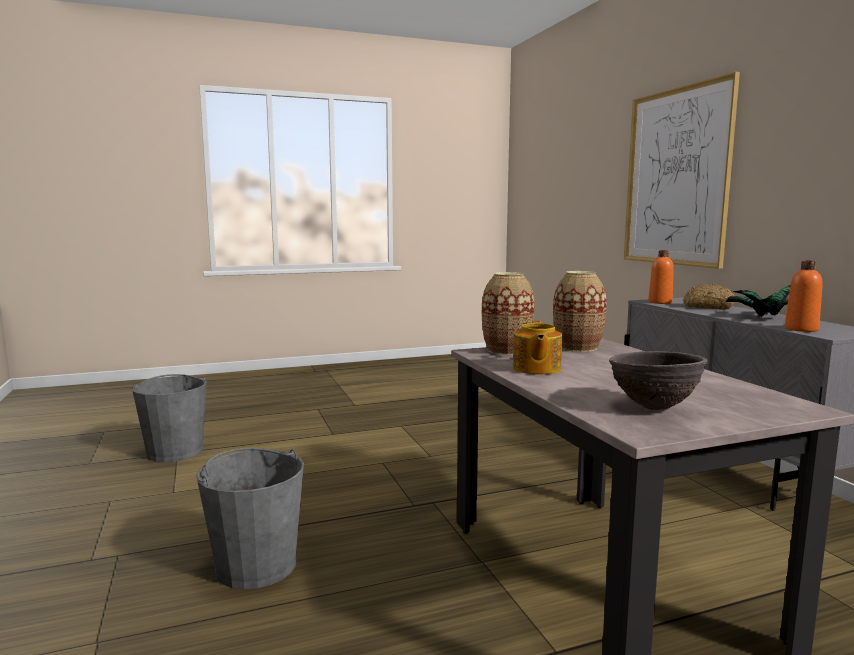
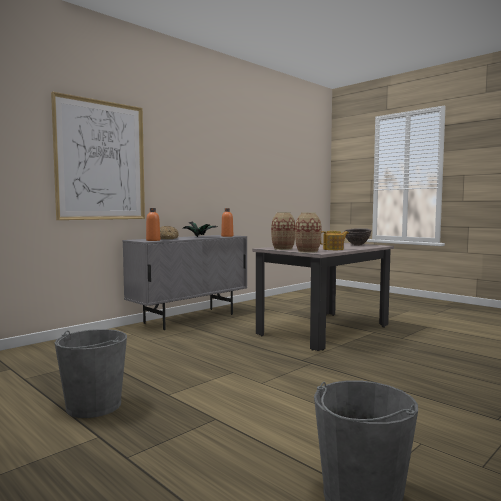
camera: 115 degrees left, 5 degrees down
(256, 565) = (425, 380): grey bucket -> grey bucket (93, 406)

